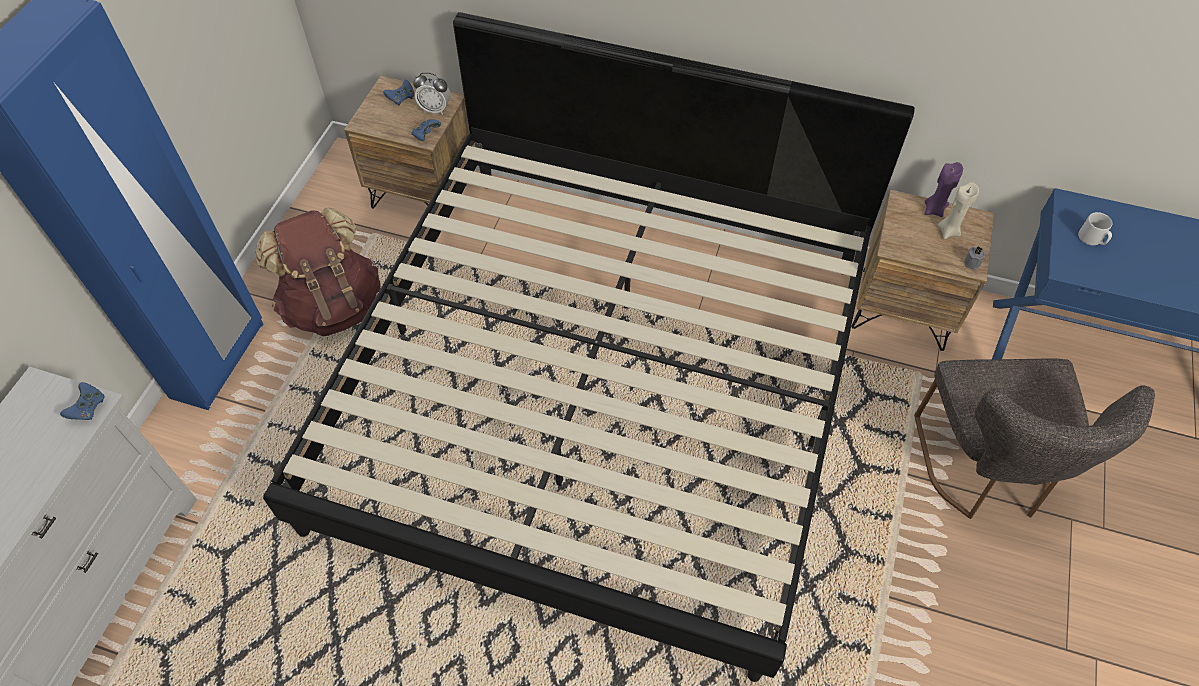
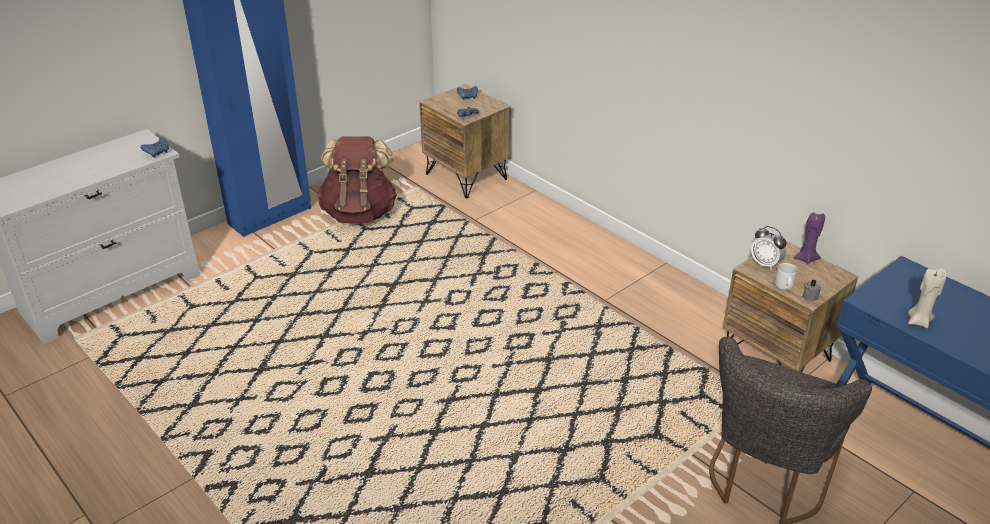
camera: 30 degrees right, 20 degrees down
(435, 109) = (484, 107): alarm clock -> alarm clock (765, 264)
(599, 388) = (495, 315): bed -> none
(948, 230) = (807, 273): beige candle -> beige candle (918, 321)
(1091, 239) = (905, 292): grey mug -> grey mug (784, 286)

